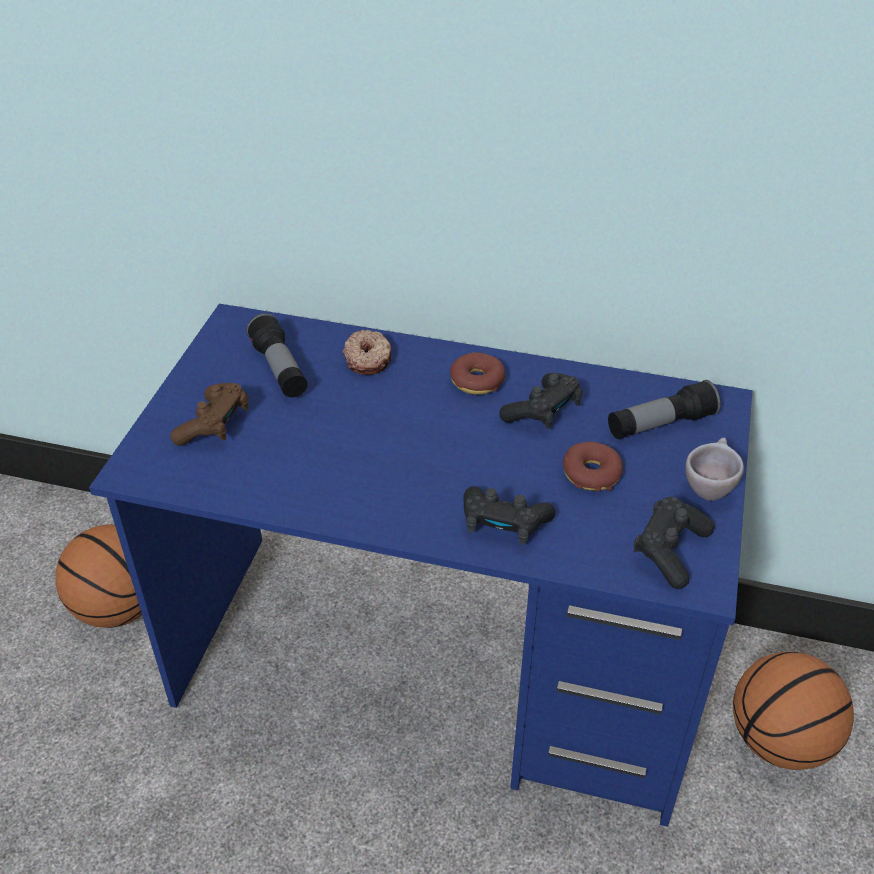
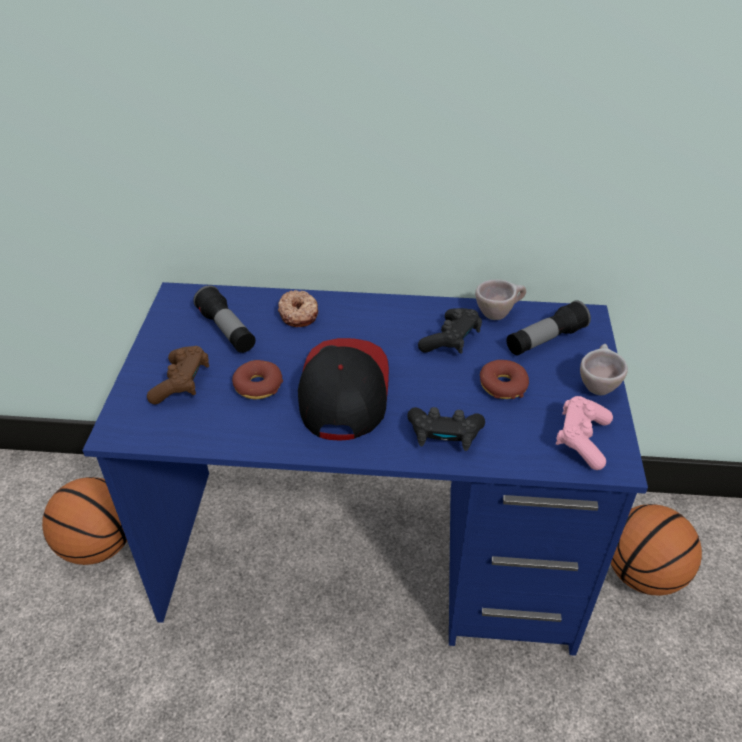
camera: 10 degrees left, 0 degrees up
(397, 456) = (343, 391): none -> cap
(477, 381) = (391, 322): donut -> donut (258, 386)
(611, 385) = (498, 314): none -> beige cup
(670, 551) = (582, 440): black game controller -> pink game controller

